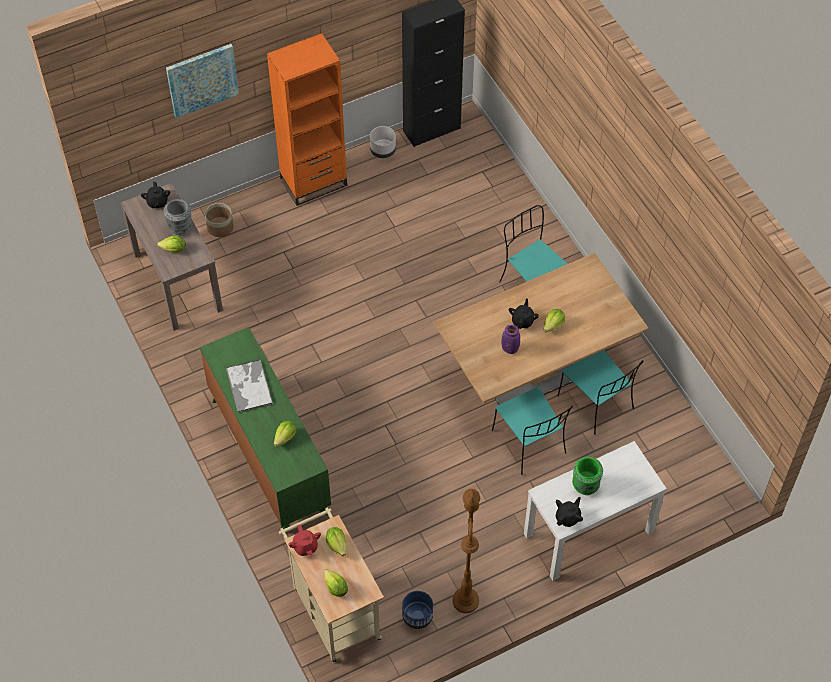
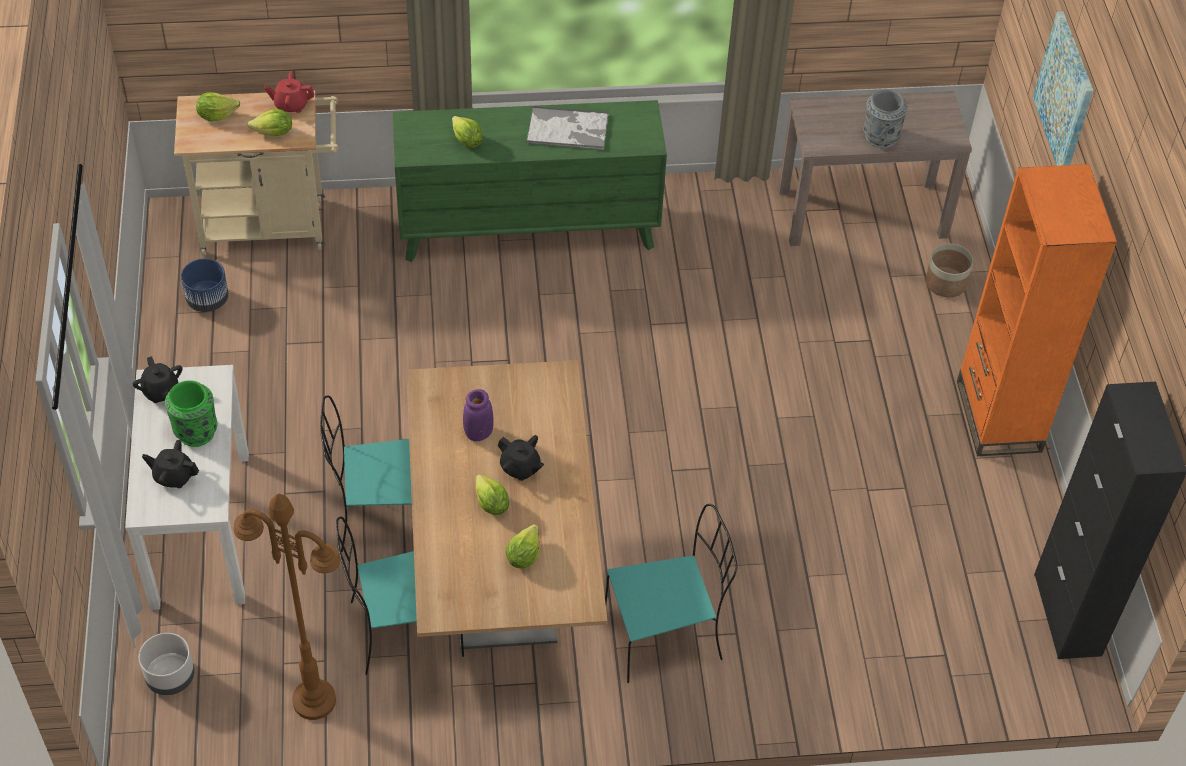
camera: 110 degrees right, 5 degrees down
(157, 202) = (938, 126): black teapot -> black teapot (173, 476)
(174, 249) = (843, 122): lettuce -> lettuce (523, 556)
(383, 151) = (1037, 528): grey planter -> grey planter (170, 677)
(465, 601) = (194, 354): brown floor lamp -> brown floor lamp (313, 700)

